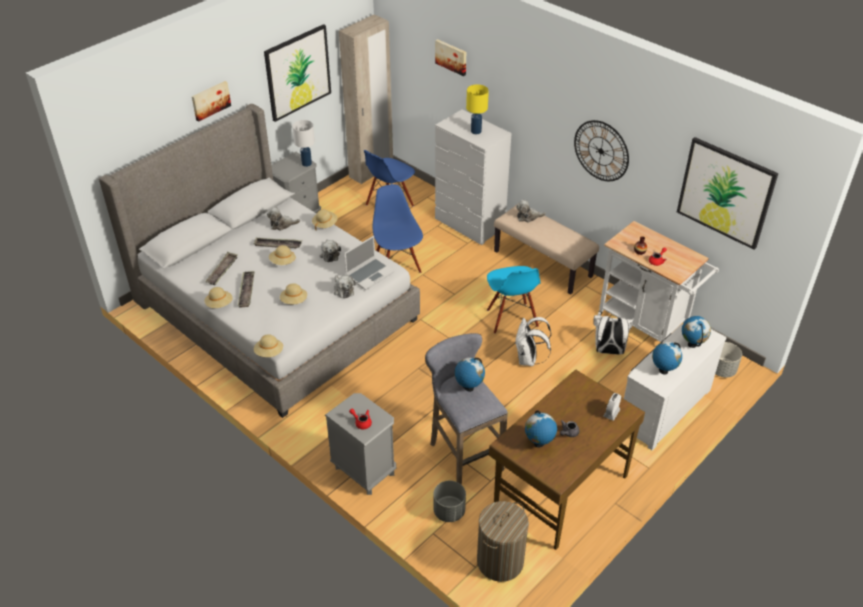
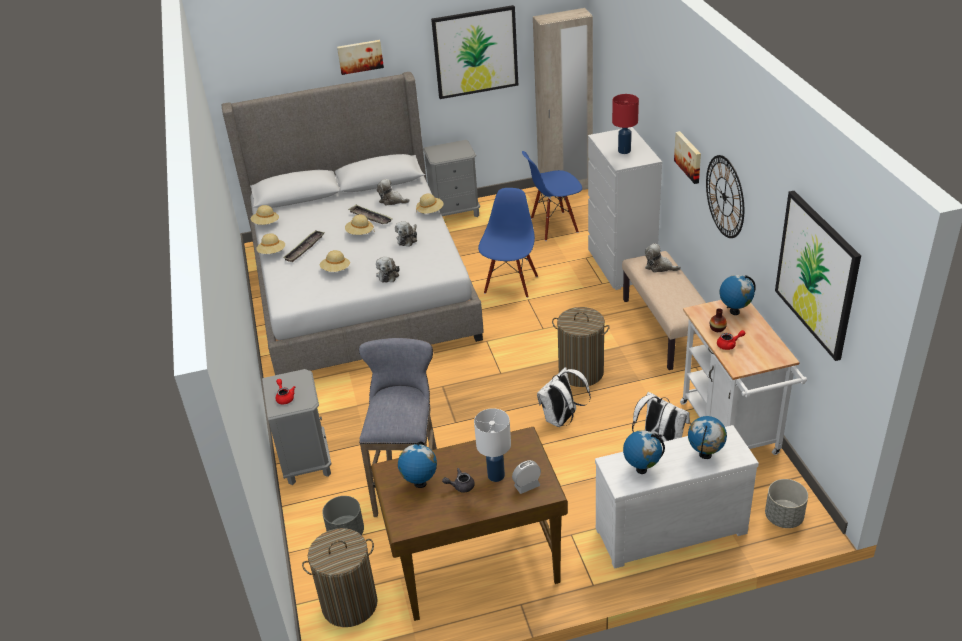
camera: 35 degrees right, 5 degrees down
(222, 271) = (302, 225): tray -> none
(269, 353) = (271, 307): beige hat -> beige hat (266, 223)
(306, 163) = (465, 152): white table lamp -> white table lamp (495, 475)
(370, 274) = (426, 267): laptop -> none
(451, 57) = (630, 62): picture -> picture (689, 156)
(468, 388) = (402, 401): globe -> globe (734, 311)
(476, 131) = (624, 151): yellow table lamp -> red table lamp
(511, 318) = (581, 372): blue chair -> laundry basket

